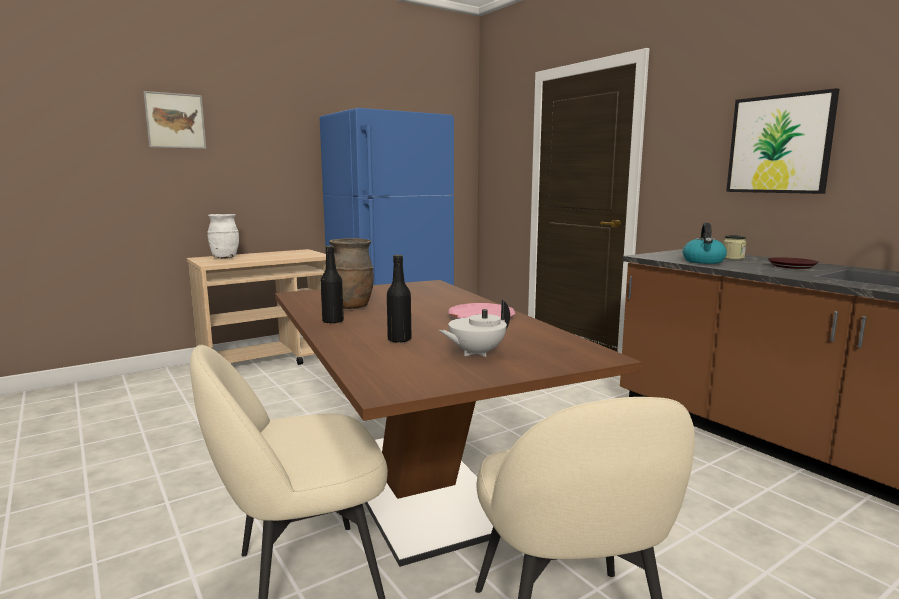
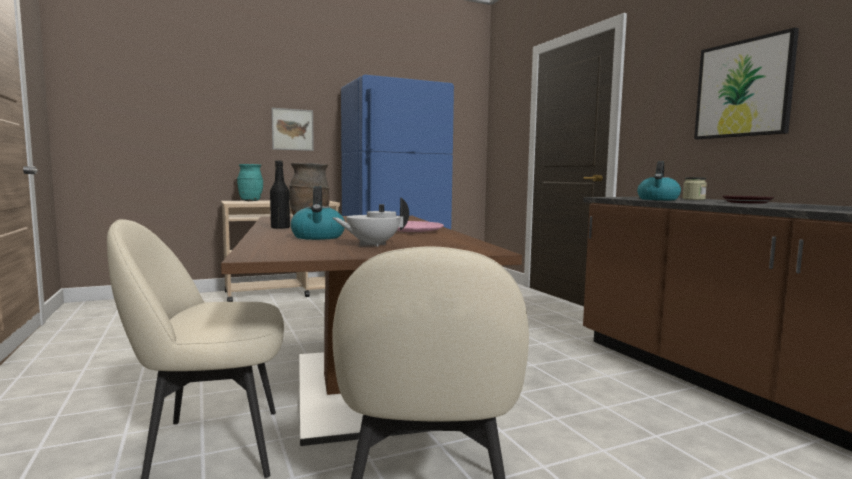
camera: 10 degrees right, 5 degrees down
(175, 121) = (219, 88): picture -> picture (292, 129)
(225, 257) = (250, 201): white vase -> turquoise vase
(399, 340) = (318, 237): black bottle -> kettle

